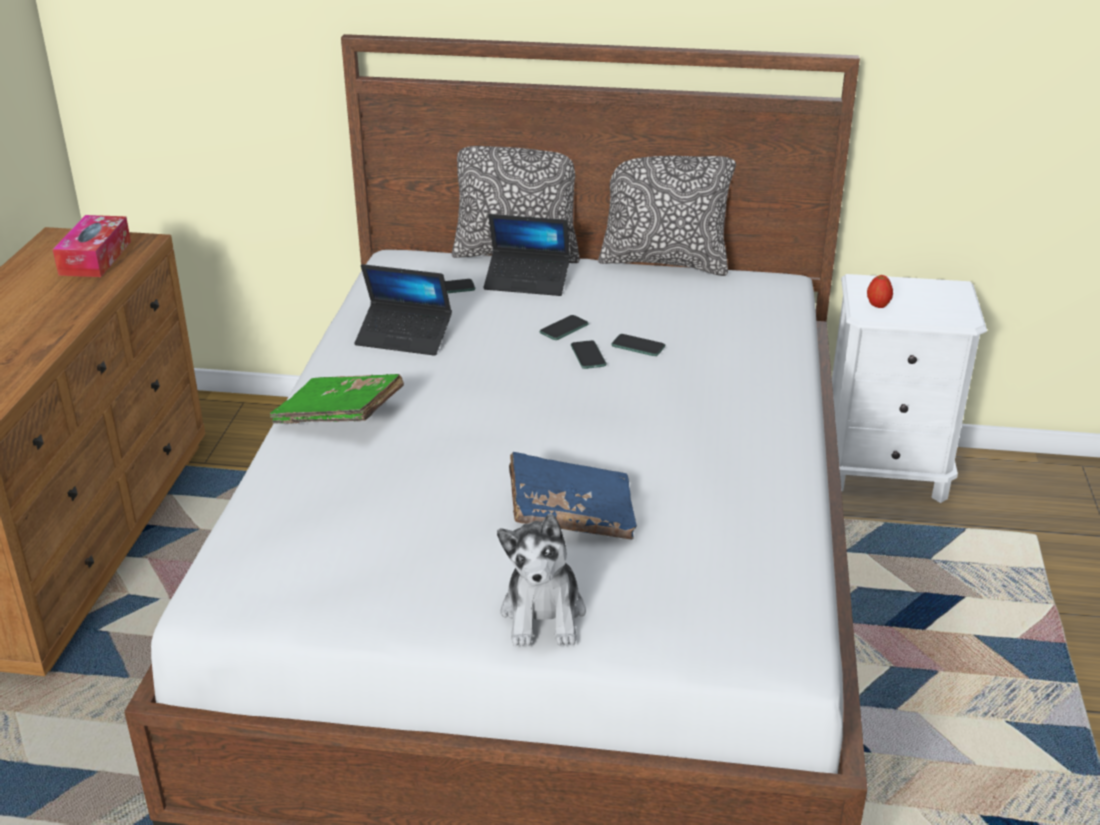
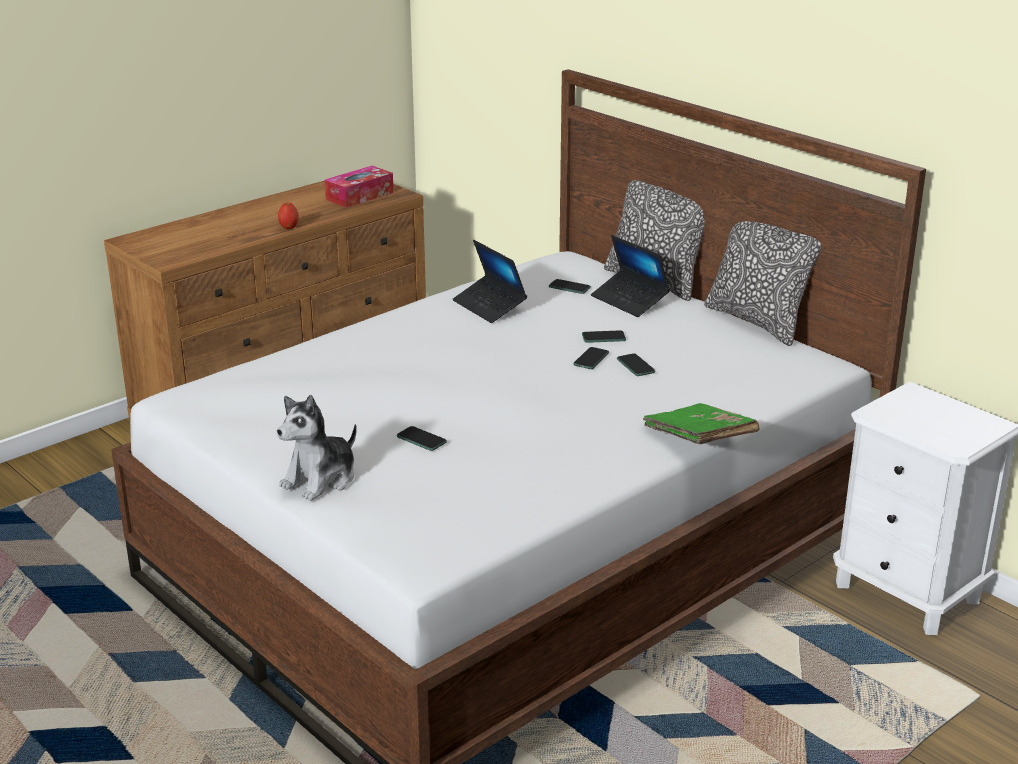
camera: 40 degrees right, 5 degrees down
(339, 417) = (379, 336): green book -> green book (699, 440)
(571, 515) = (421, 439): blue book -> phone
(878, 305) = (895, 411): apple -> apple (289, 227)

